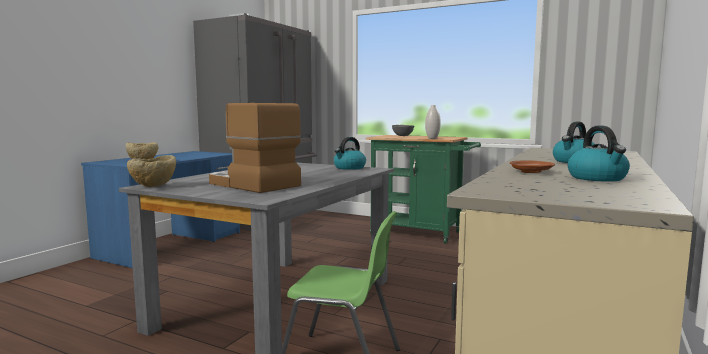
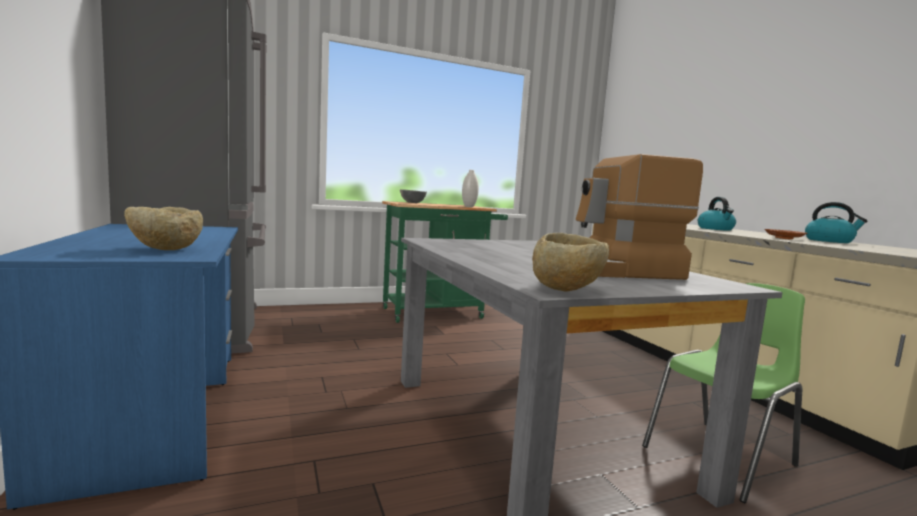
camera: 50 degrees left, 0 degrees up
(349, 168) = (525, 242): kettle -> none

